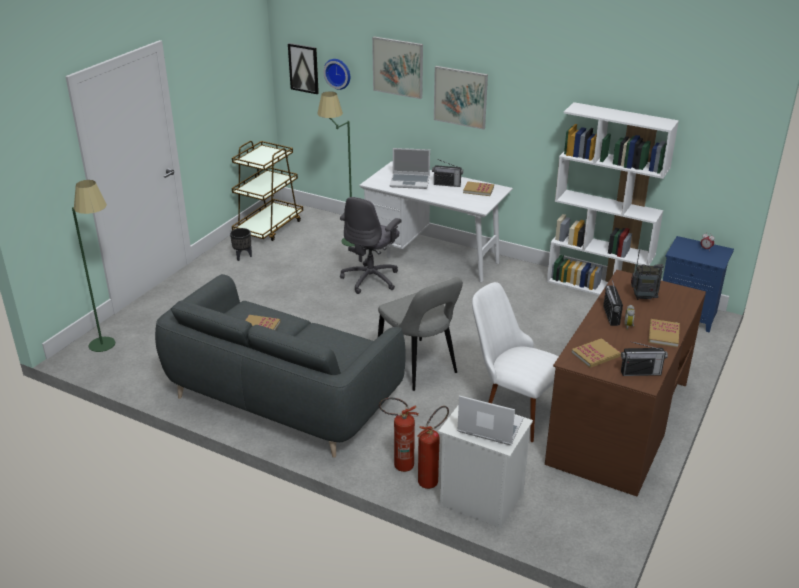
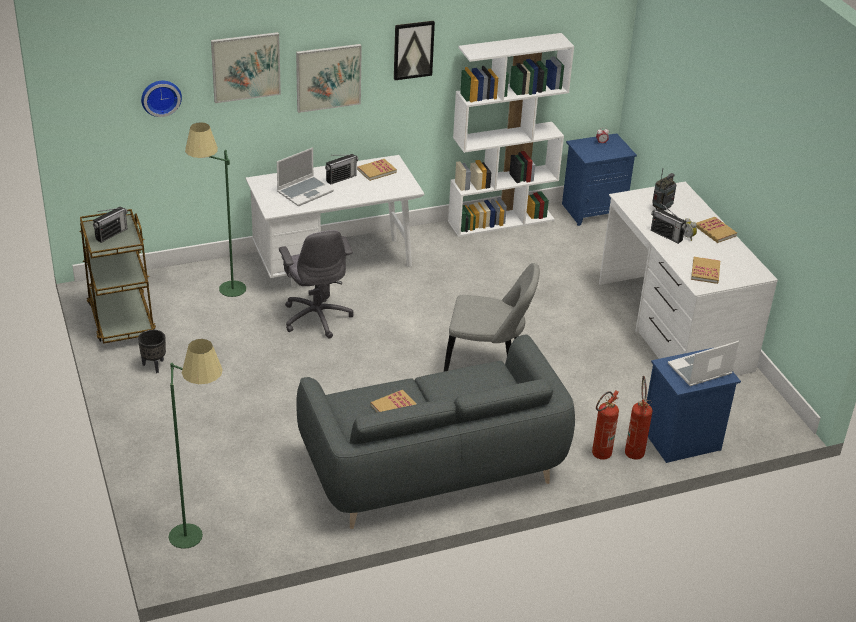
camera: 50 degrees left, 5 degrees up
(304, 68) = (107, 105): picture -> picture (413, 49)
(479, 499) = (681, 441): white nightstand -> blue nightstand
(513, 407) = (598, 359): white chair -> none
(618, 422) = (673, 326): brown desk -> white desk
(640, 372) = (747, 268): radio -> radio (111, 234)

